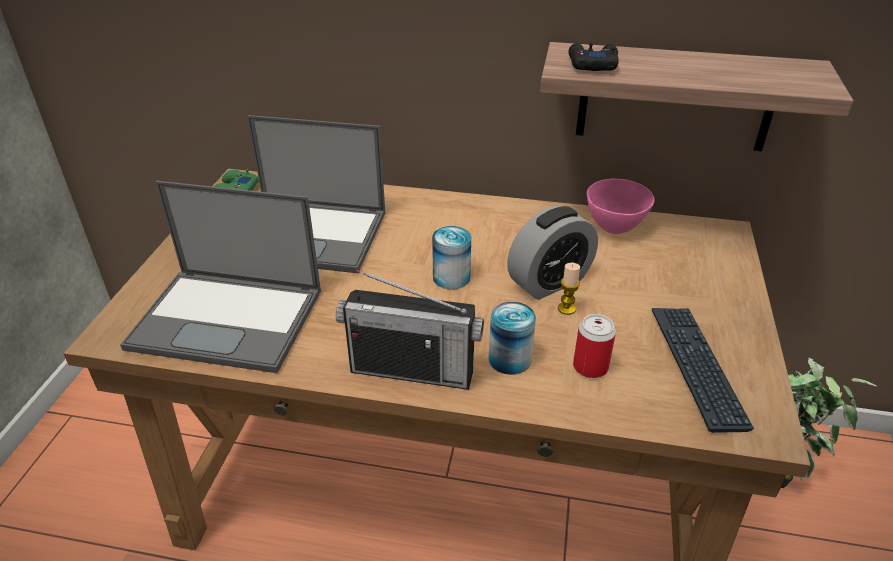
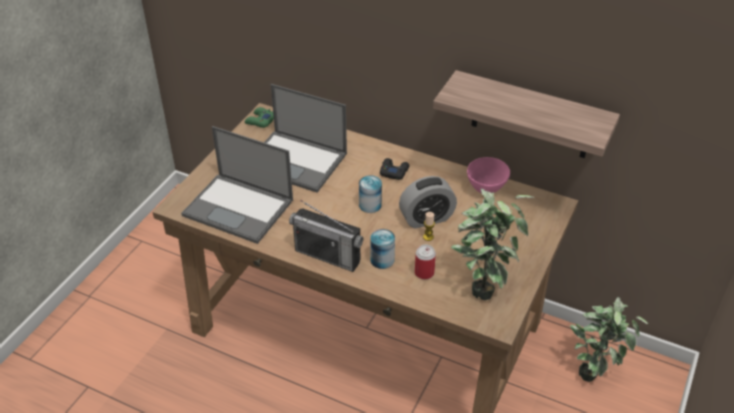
camera: 15 degrees right, 5 degrees up
(592, 64) = (468, 95): black game controller -> black game controller (394, 171)
(696, 367) = (483, 284): keyboard -> potted plant

